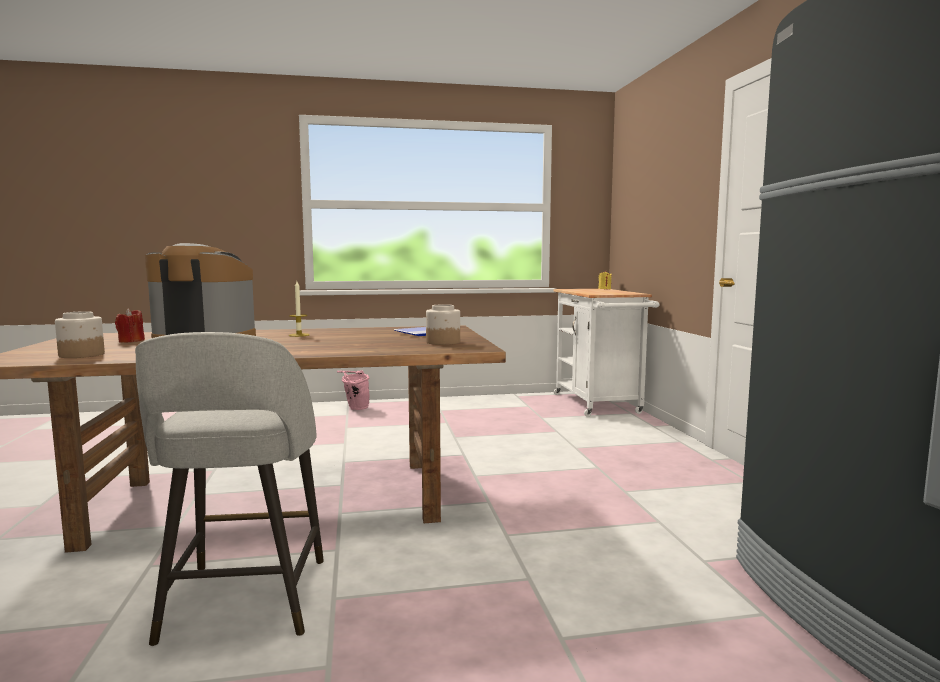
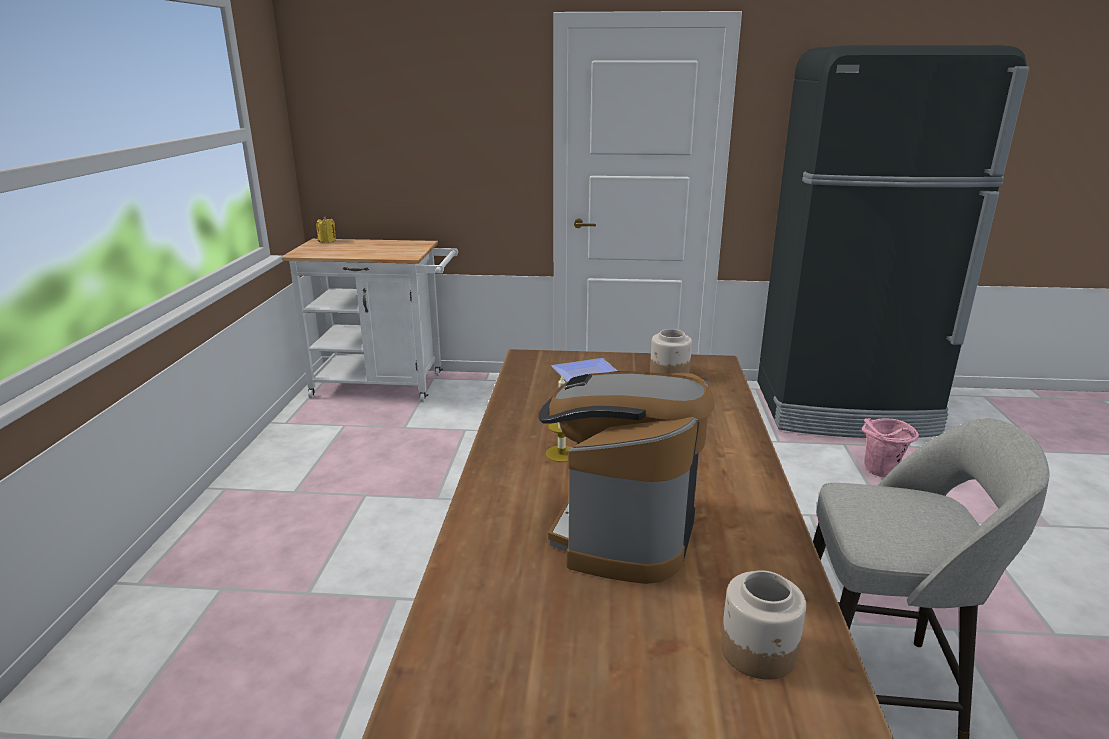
camera: 75 degrees left, 15 degrees up
(131, 341) = (574, 624): red candle -> none
(355, 408) = (188, 576): pink bucket -> pink bucket (880, 473)

